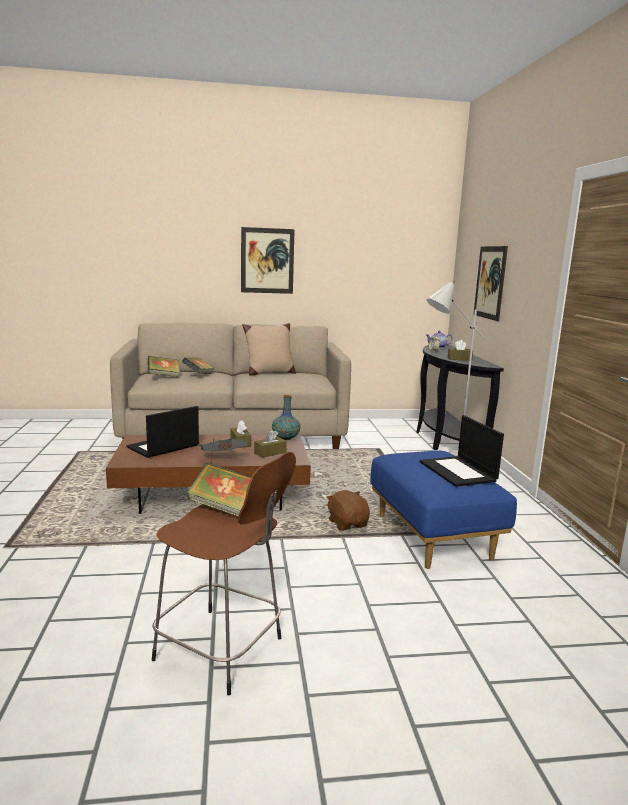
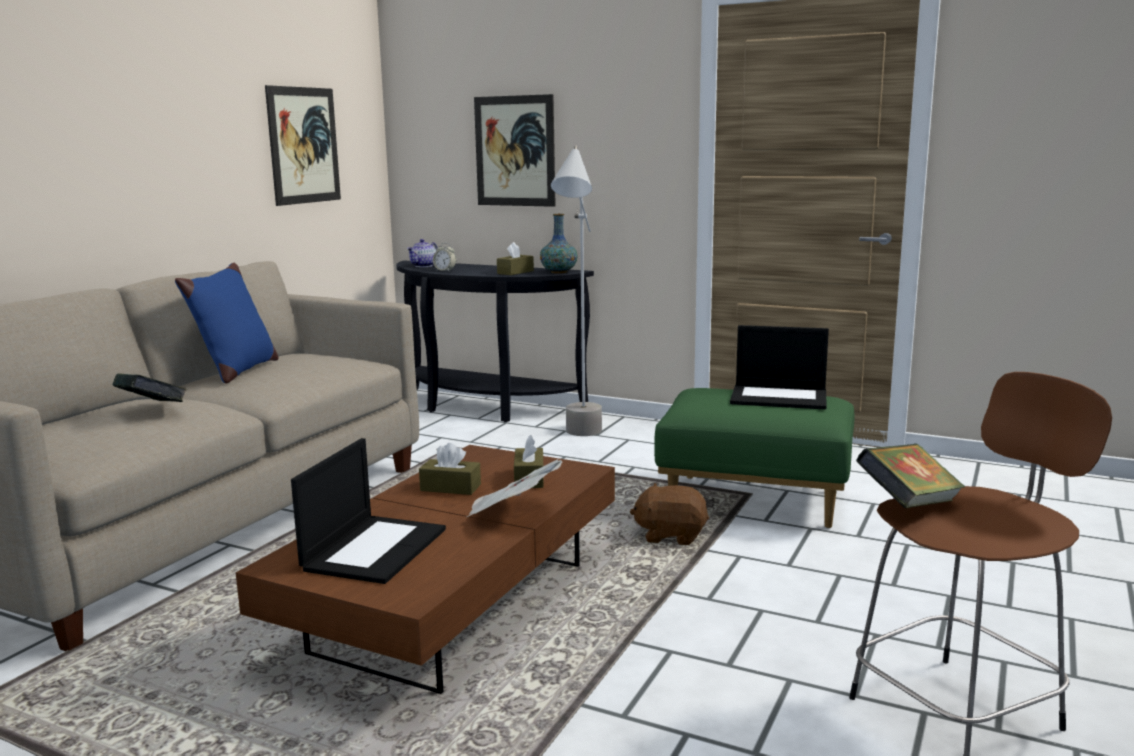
camera: 55 degrees left, 0 degrees up
(163, 376) = (80, 436): book -> none
(163, 447) = (374, 548): laptop -> laptop turned 150 degrees counterclockwise
(267, 260) = (121, 138): picture -> picture (304, 145)
(269, 373) = (236, 371): beige pillow -> blue pillow
(285, 438) = (475, 456): vase -> vase (558, 272)
(434, 537) = (755, 500): blue ottoman -> green ottoman

